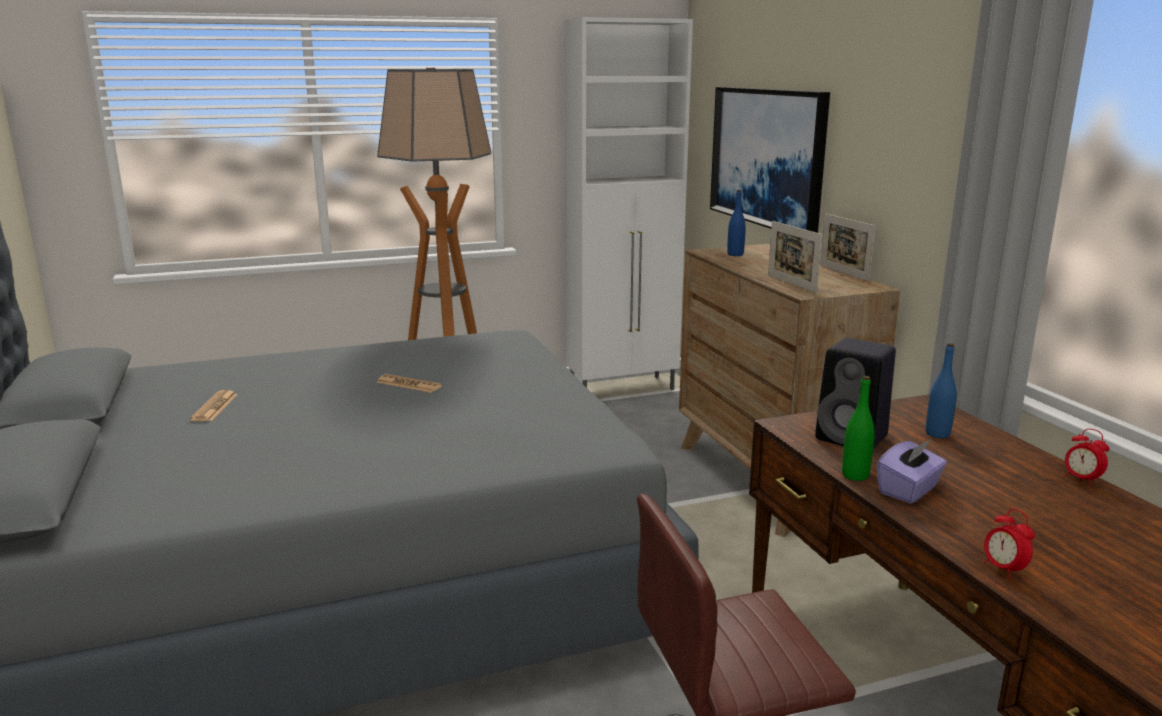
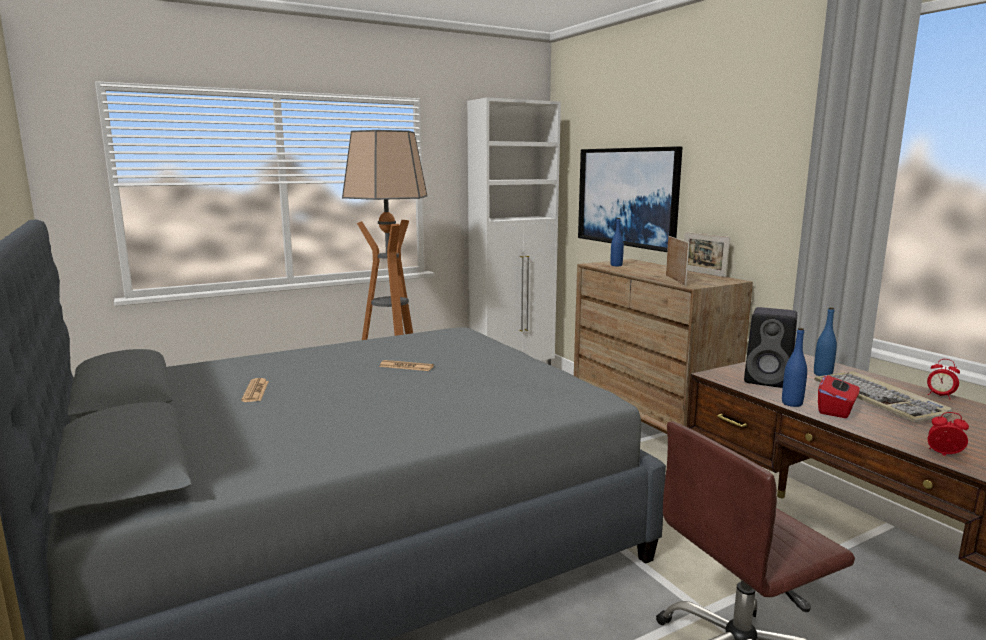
camera: 10 degrees left, 5 degrees down
(791, 283) = (675, 280): picture frame -> picture frame turned 150 degrees counterclockwise
(855, 475) = (792, 403): green bottle -> blue bottle
(909, 490) = (836, 410): purple tissue box -> red tissue box
(985, 480) = (880, 400): none -> keyboard
(1003, 569) = (943, 454): alarm clock -> alarm clock turned 150 degrees clockwise

